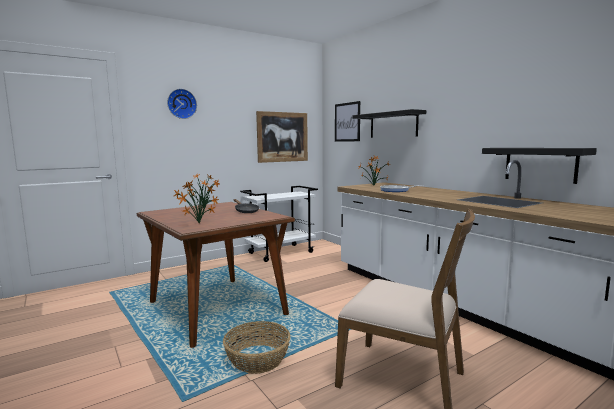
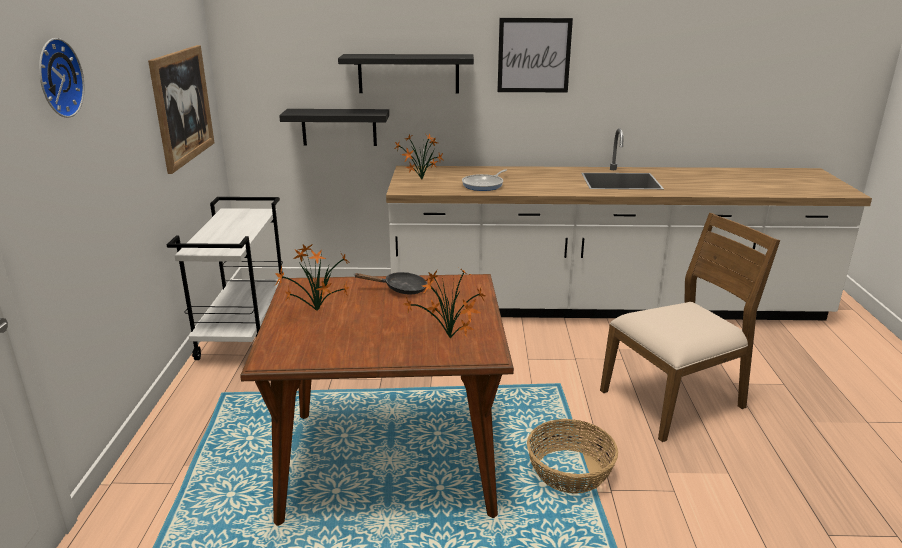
camera: 55 degrees left, 15 degrees up
(347, 122) = (293, 62): picture -> picture (534, 55)
(540, 164) = (630, 128): black shelf -> black shelf (339, 127)

